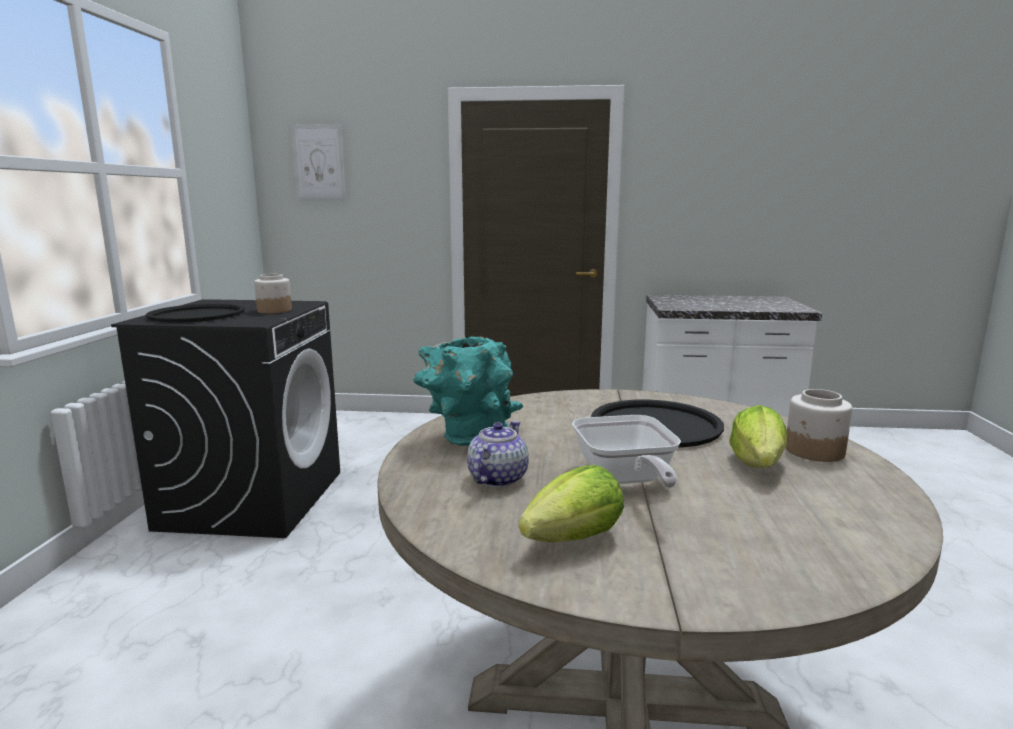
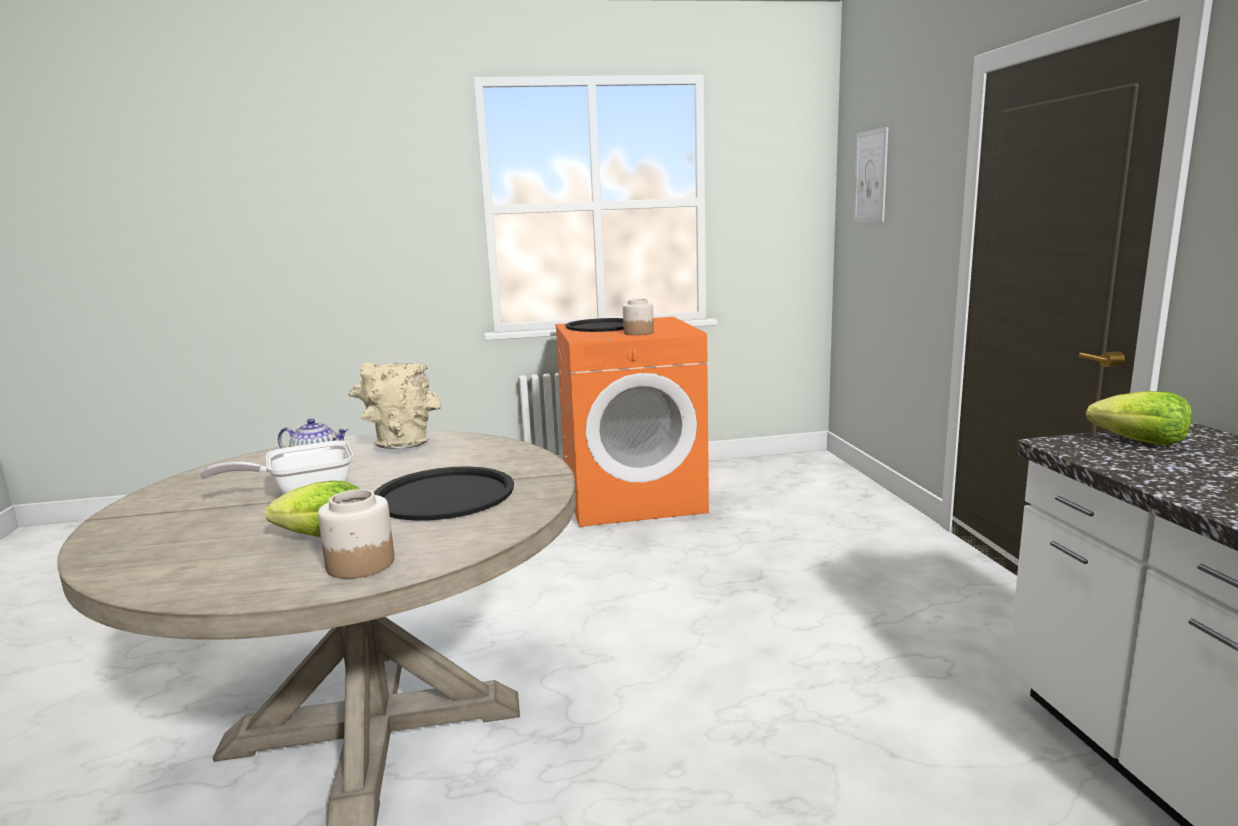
camera: 75 degrees right, 0 degrees up
(253, 499) = (633, 498): black washing machine -> orange washing machine
(467, 439) = (399, 445): turquoise vase -> beige vase
(574, 539) = (210, 489): lettuce -> lettuce (1140, 442)

